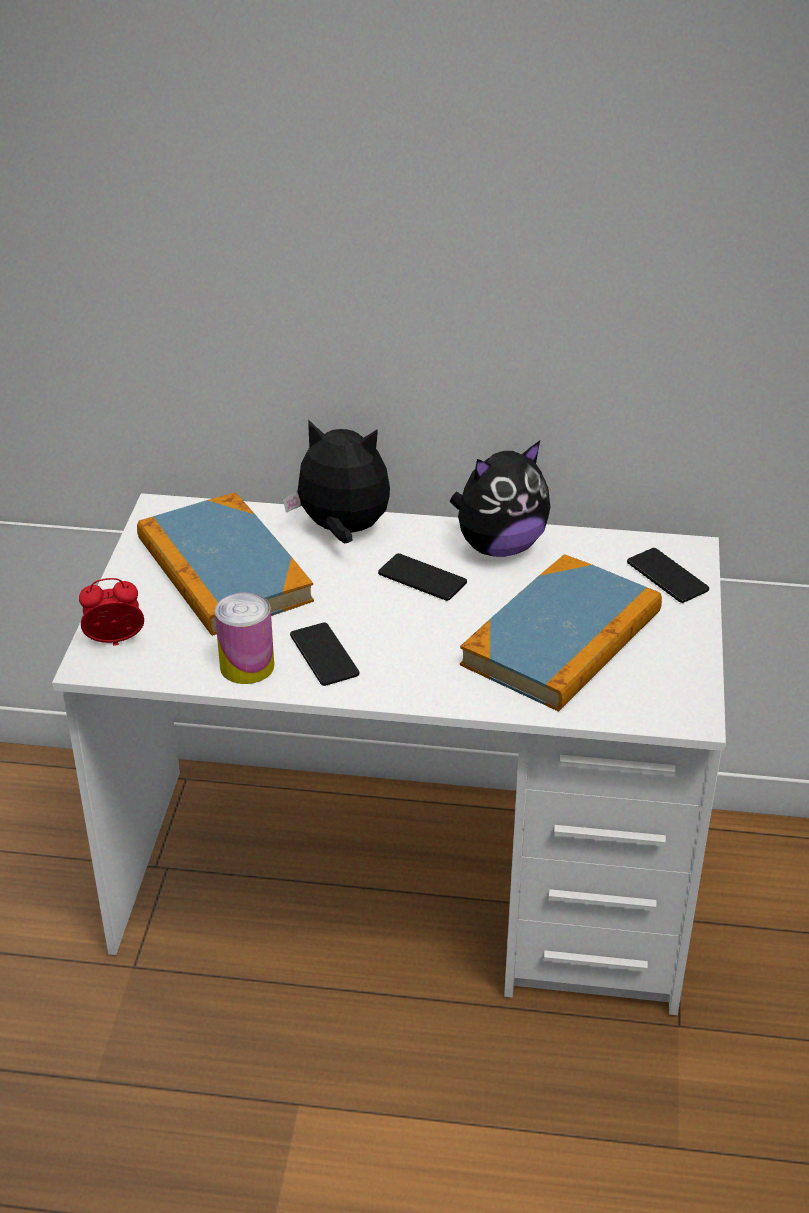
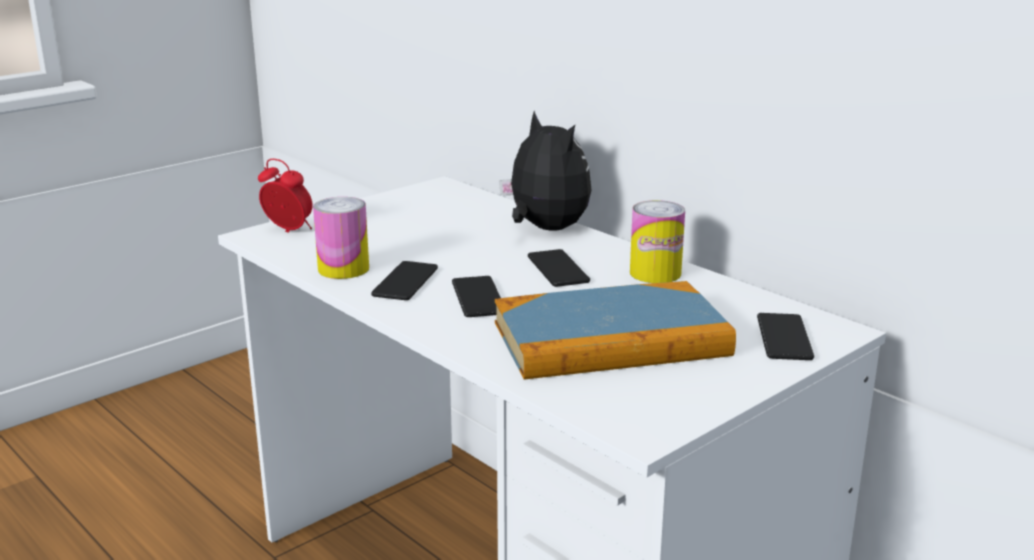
camera: 40 degrees right, 15 degrees down
(223, 570) = (423, 222): book -> none
(408, 644) = (478, 298): none -> phone
(499, 546) = (655, 273): plush toy -> can

